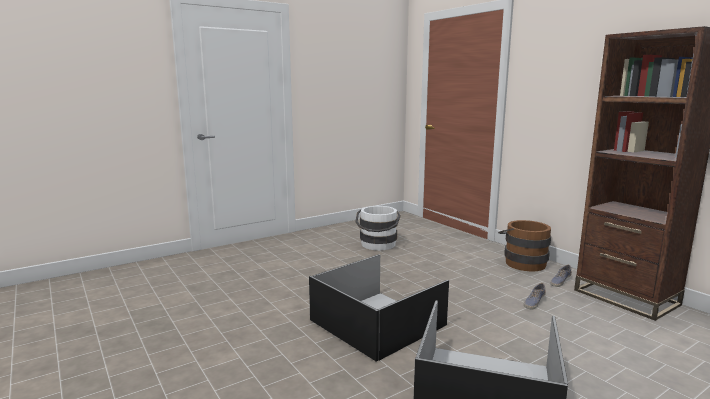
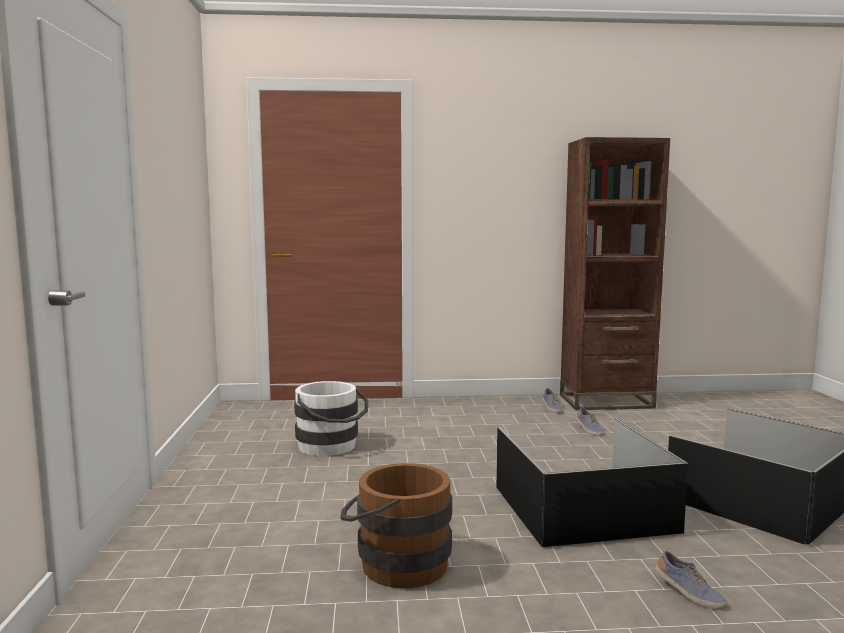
camera: 60 degrees left, 5 degrees down
(290, 372) = (688, 593): none -> shoe
(522, 262) = (489, 405): brown bucket -> brown bucket (395, 563)

